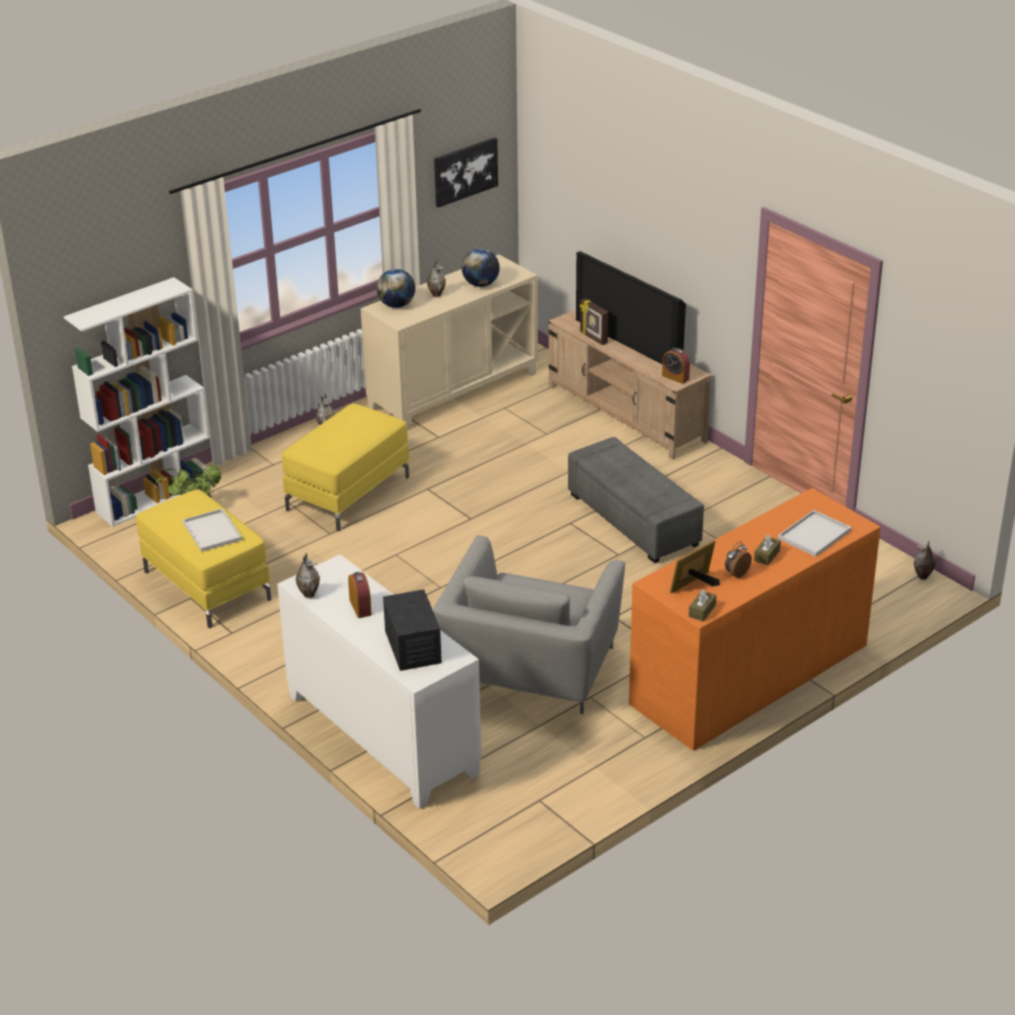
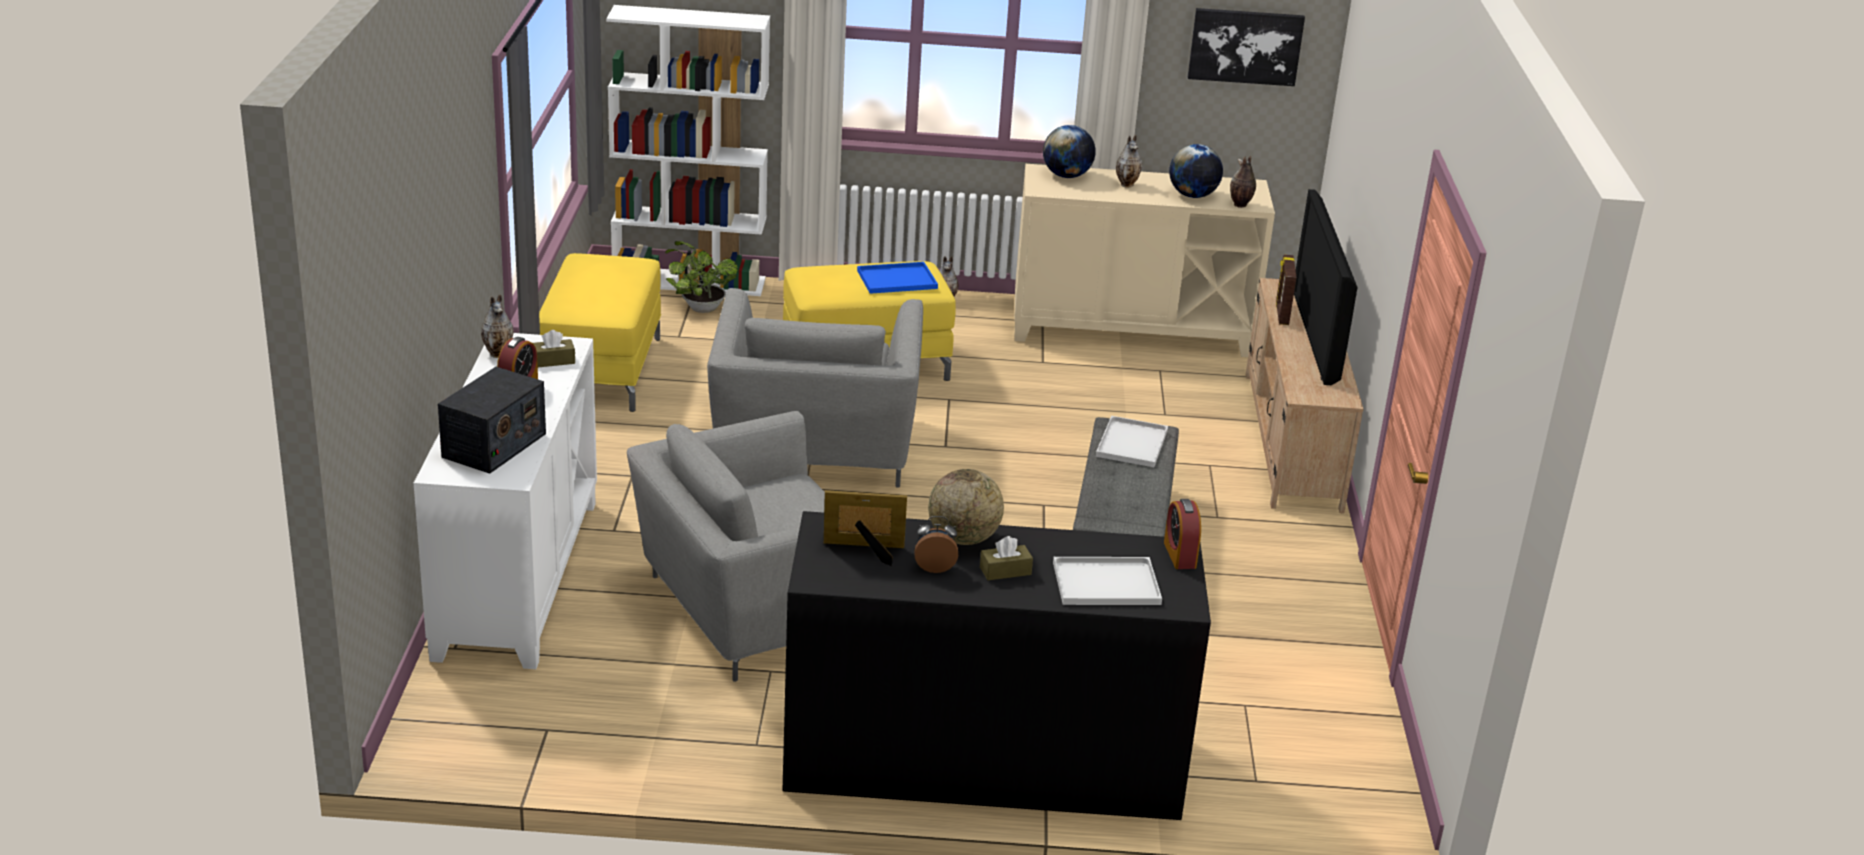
camera: 40 degrees right, 5 degrees down
(213, 532) = (597, 295): white tray -> white tray (1132, 444)
(360, 424) = (898, 279): none -> blue tray
(408, 562) = (814, 450): none -> grey armchair
(675, 377) = (1312, 390): alarm clock -> alarm clock (1179, 555)
(702, 611) = (822, 578): brown tissue box -> brown tissue box (553, 361)
(723, 551) = (963, 538): none -> globe
(749, 674) = (982, 759): orange dresser -> black dresser
(922, 576) = (1390, 795): vase -> vase (1240, 205)

